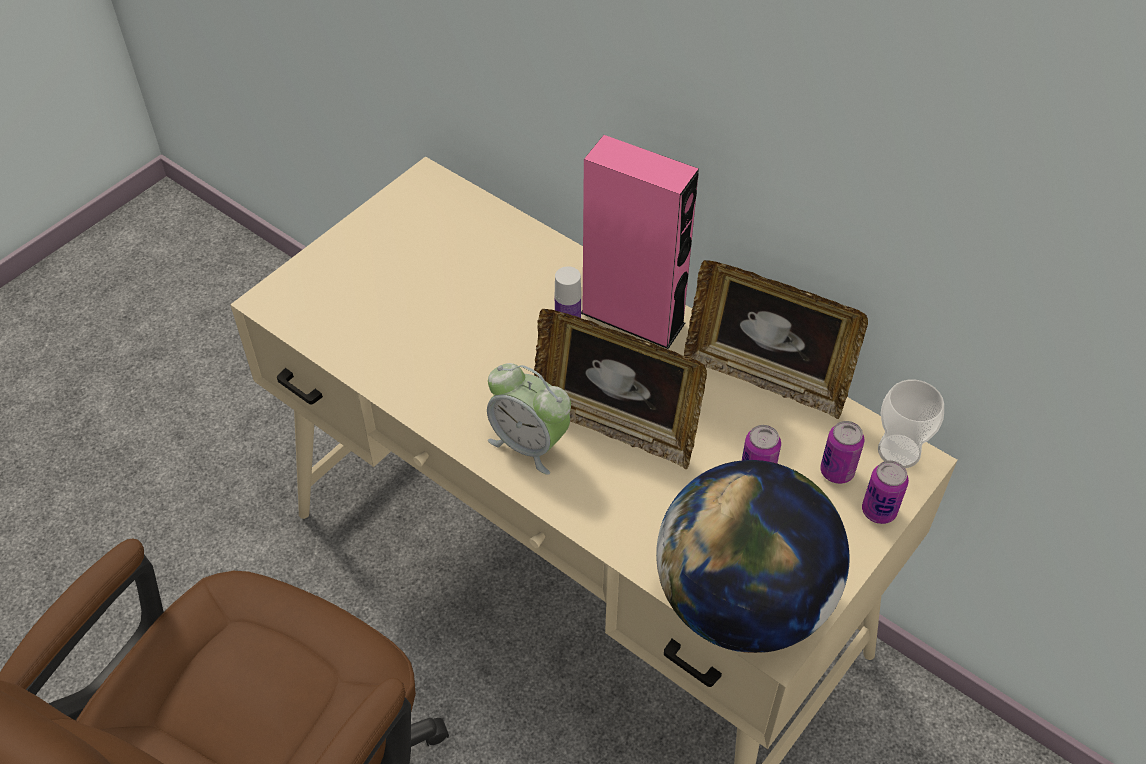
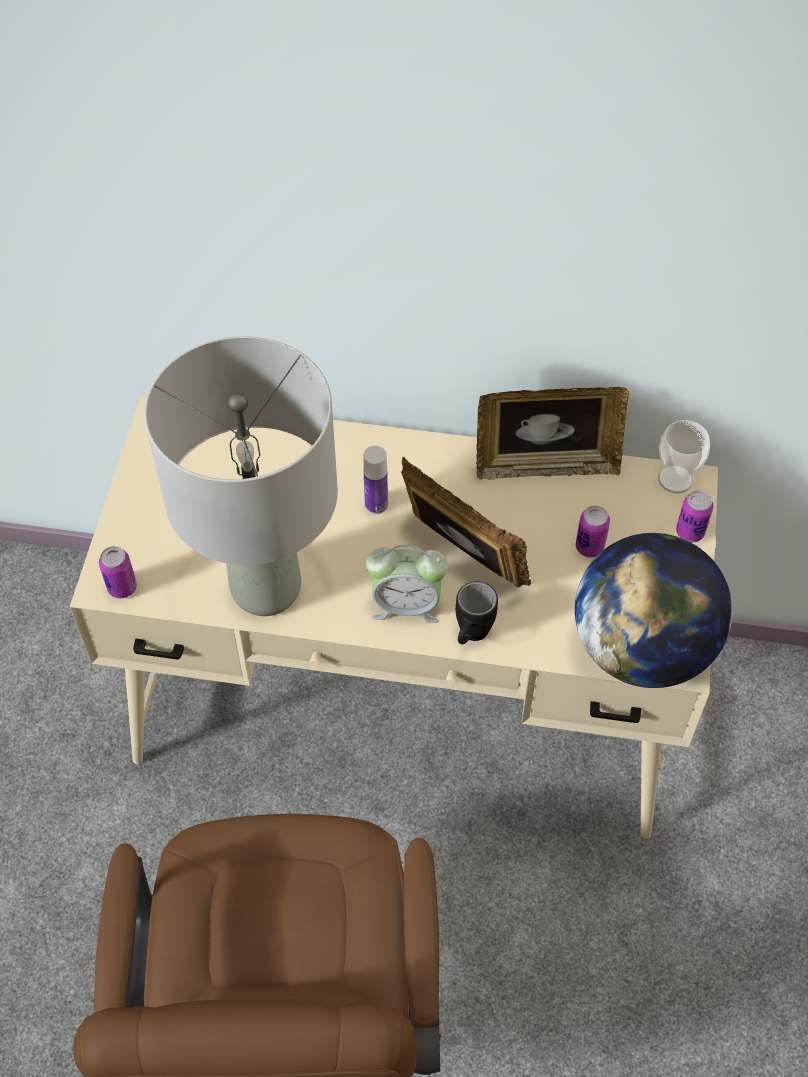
camera: 30 degrees left, 5 degrees up
(408, 368) = (265, 589): none -> grey table lamp
(570, 504) = (470, 637): none -> black mug
(615, 425) = (461, 558): picture frame -> picture frame turned 135 degrees counterclockwise
(632, 318) = (414, 463): pink speaker -> none
(837, 471) = (643, 516): can -> can (122, 587)

